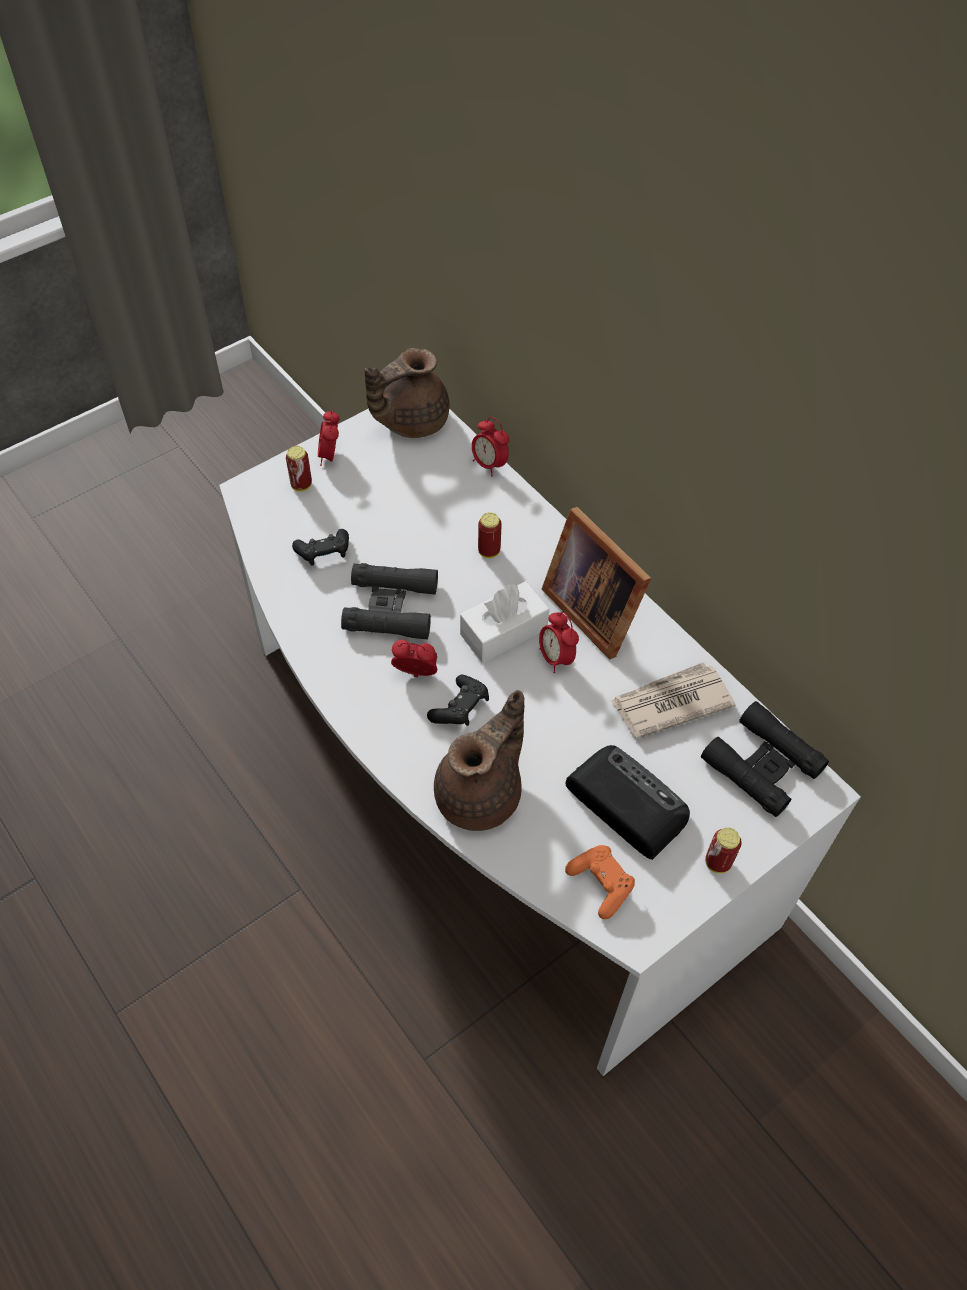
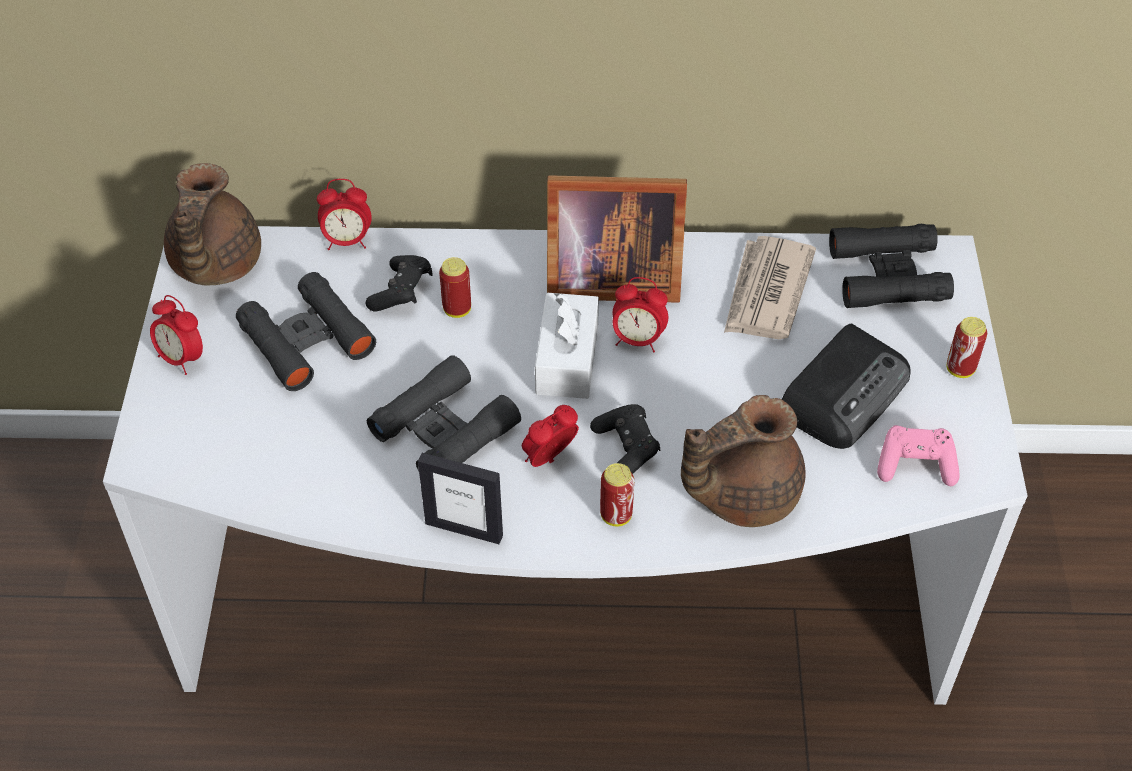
camera: 50 degrees left, 5 degrees down
(301, 485) = (193, 407): can -> can (616, 515)
(324, 554) = (312, 444): black game controller -> black game controller (402, 293)
(326, 666) = (464, 529): none -> picture frame
(396, 499) = (306, 340): none -> black binoculars
(481, 794) = (740, 493): brown teapot -> brown teapot turned 105 degrees counterclockwise
(601, 884) = (915, 465): orange game controller -> pink game controller
(625, 803) = (844, 393): radio -> radio turned 135 degrees clockwise

